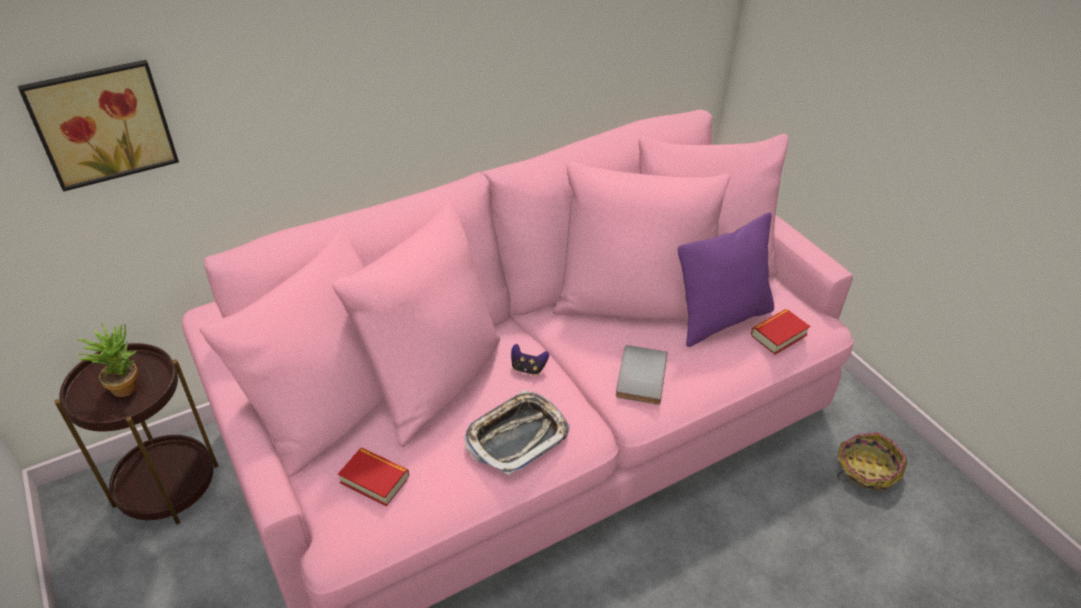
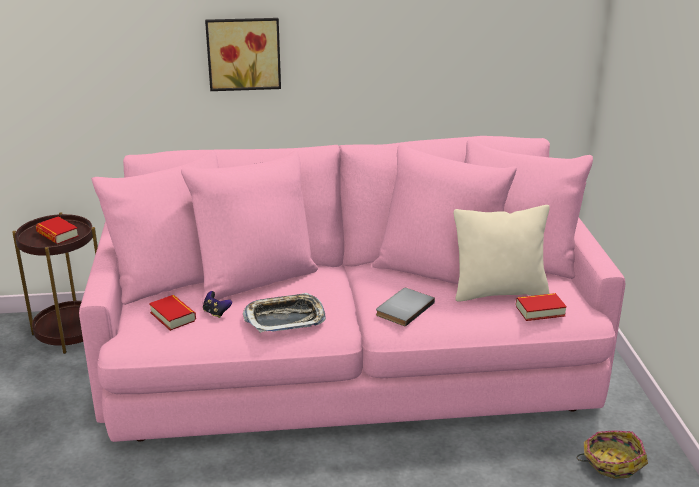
camera: 25 degrees right, 15 degrees down
(102, 122) = (88, 54): picture -> picture (243, 53)
(124, 384) = (57, 234): potted plant -> book
(528, 368) = (323, 286): game controller -> game controller (216, 313)
(721, 319) = (499, 292): purple pillow -> beige pillow

